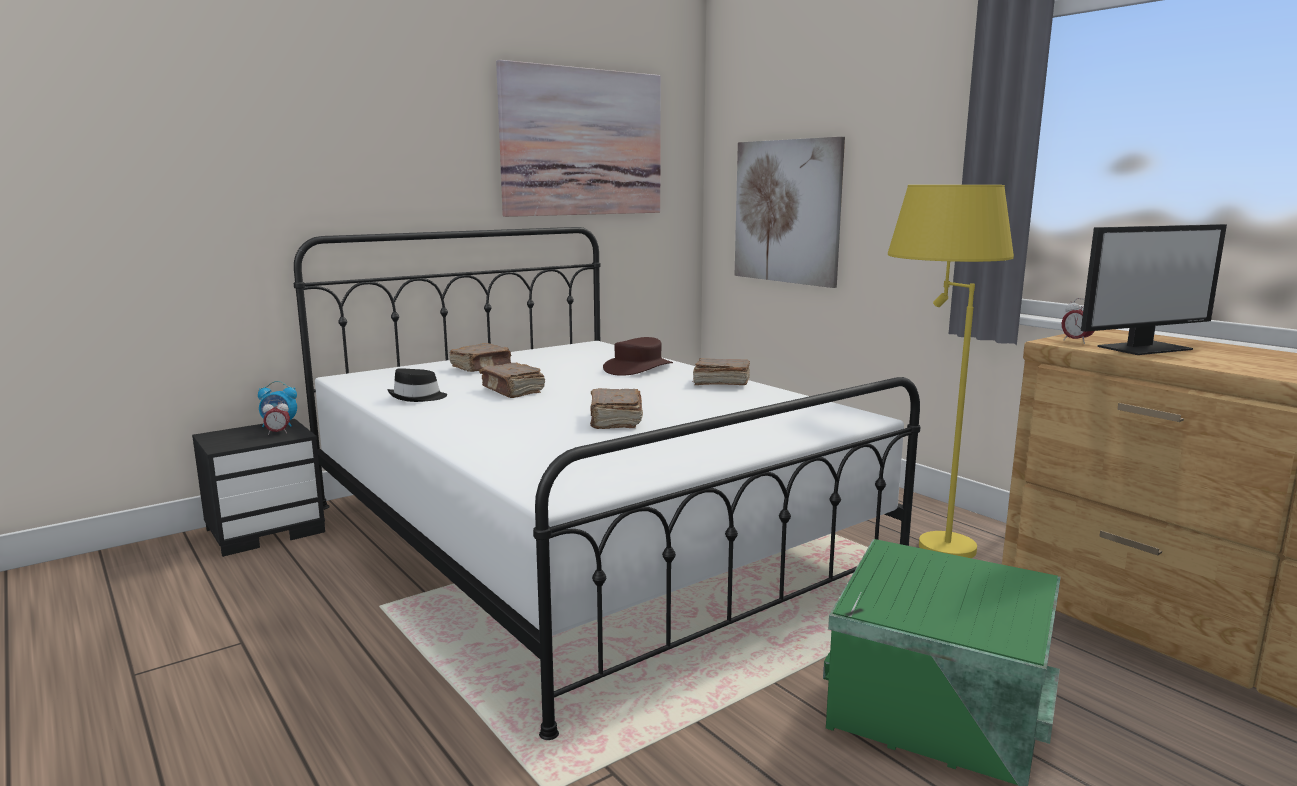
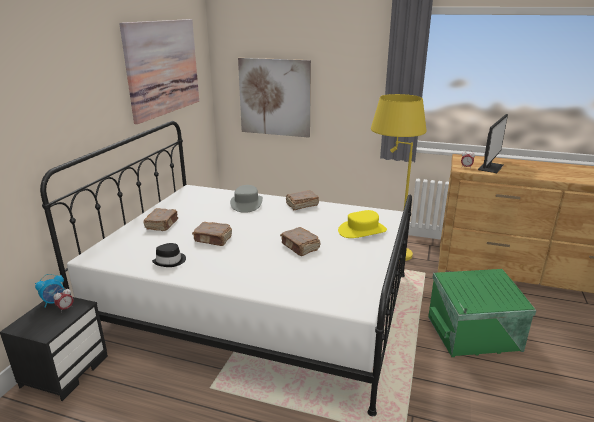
camera: 35 degrees left, 10 degrees up
(638, 368) = (246, 203): brown hat -> grey hat
(762, 425) = (362, 230): none -> yellow hat

